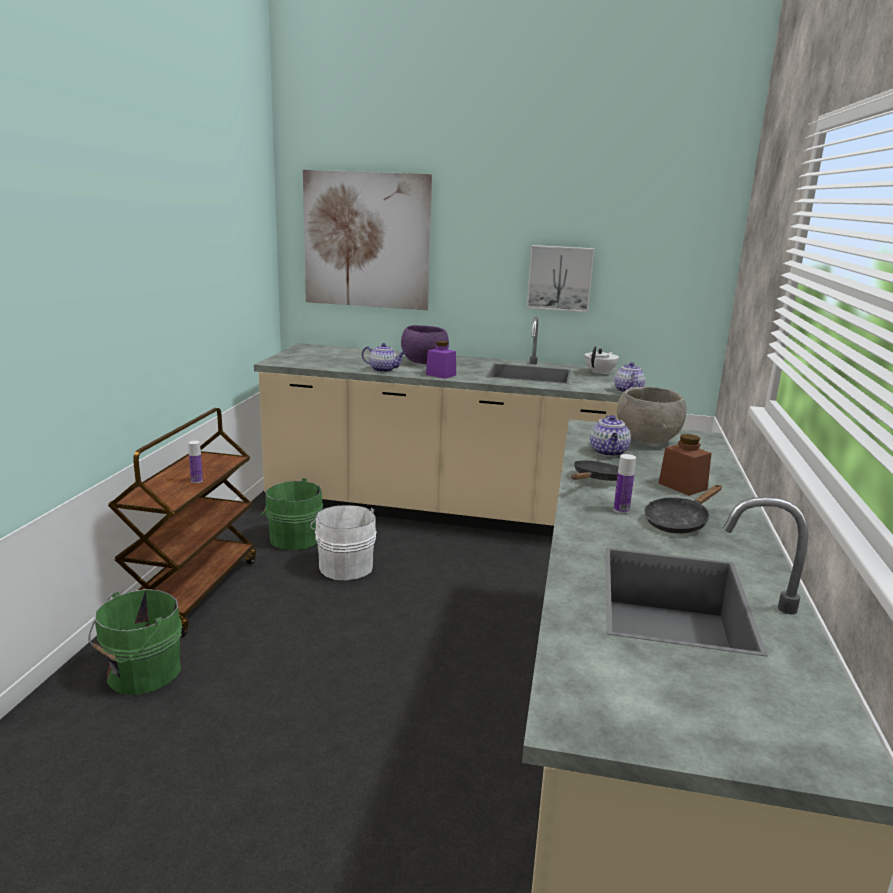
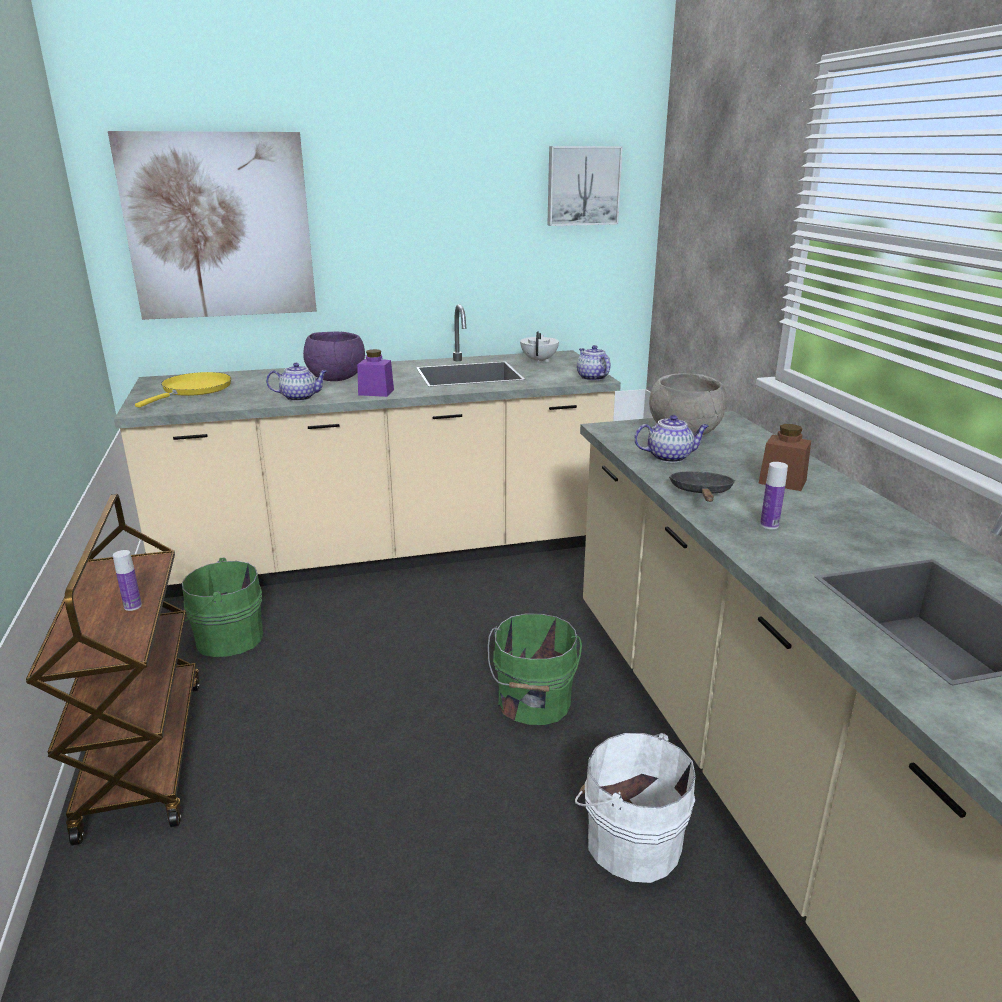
camera: 25 degrees left, 5 degrees up
(140, 674) = (157, 903): green bucket -> green bucket (533, 703)
(321, 355) = (194, 390): none -> yellow frying pan
(345, 566) = (321, 656): white bucket -> white bucket (630, 841)
(560, 278) = (474, 255): picture -> picture (582, 186)
(609, 452) = (670, 457): teapot -> teapot turned 75 degrees counterclockwise
(679, 522) = (833, 525): black frying pan -> none

